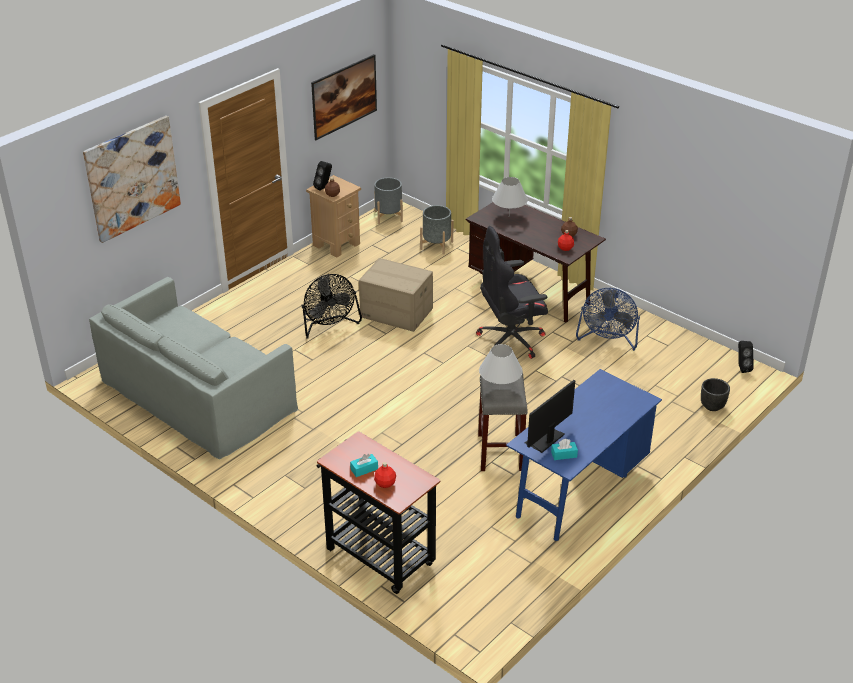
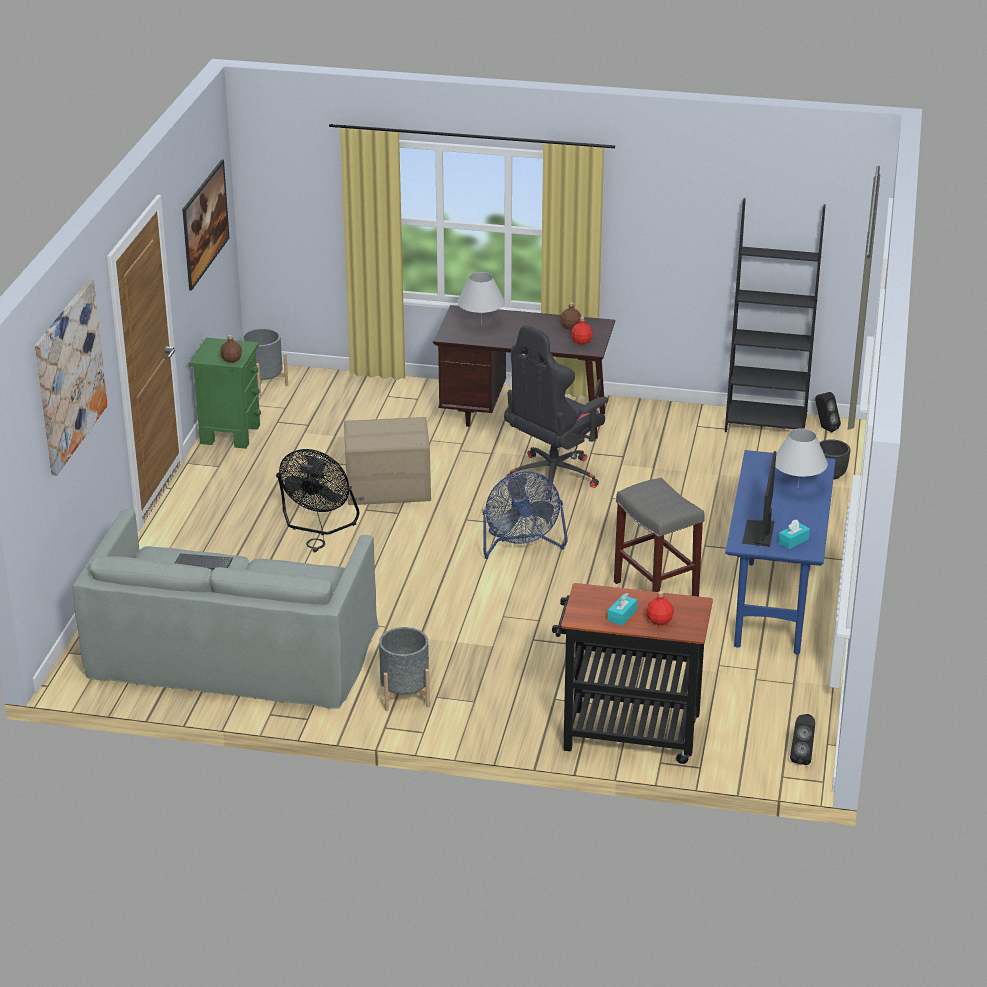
camera: 30 degrees left, 5 degrees down
(195, 329) = (202, 564): none -> keyboard
(324, 187) = (211, 355): black speaker -> black speaker (802, 757)
(326, 325) = (315, 526): black fan -> black fan turned 105 degrees counterclockwise
(337, 244) = (231, 434): beige nightstand -> green nightstand
(436, 245) = (359, 400): grey planter -> grey planter (405, 695)
(500, 389) = (659, 502): white table lamp -> white table lamp (797, 487)
(606, 338) = (655, 441): blue fan -> blue fan (517, 545)
(699, 350) = (765, 424): none -> black bookcase

